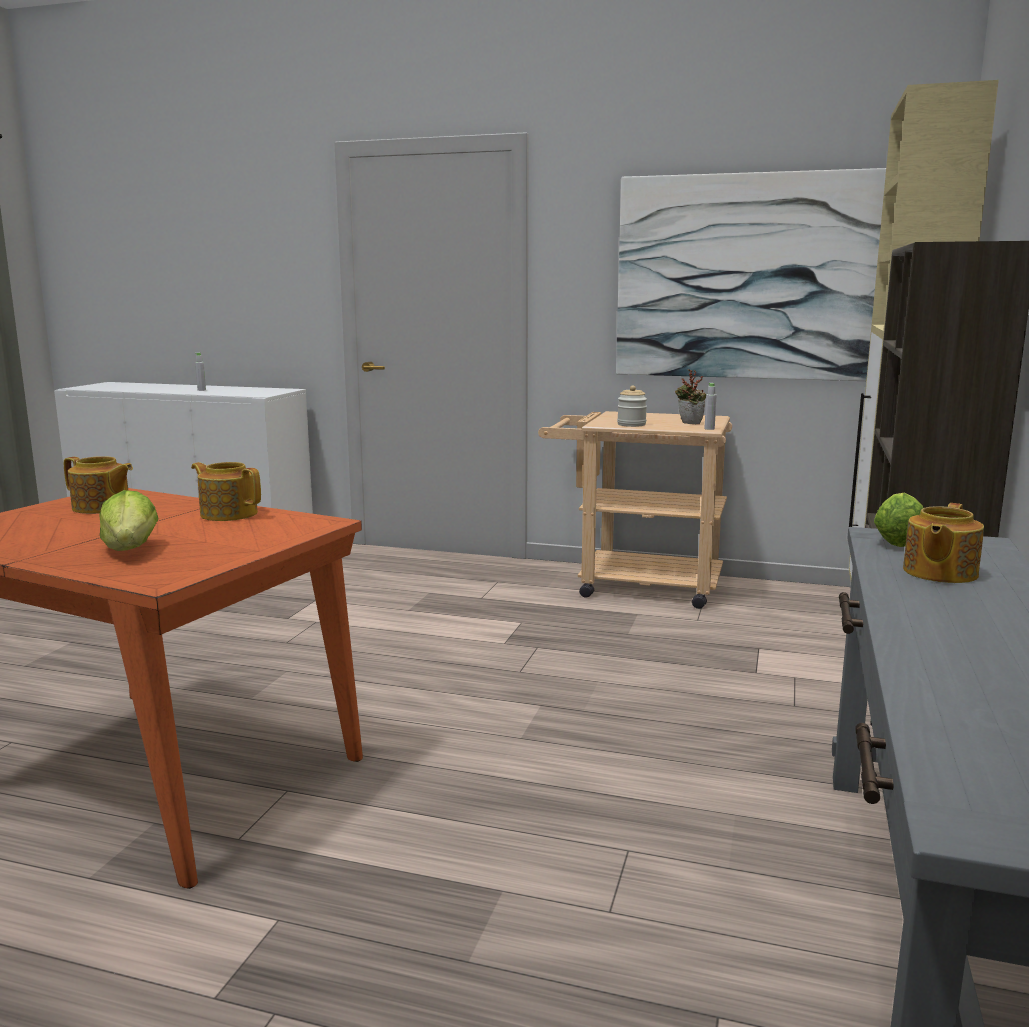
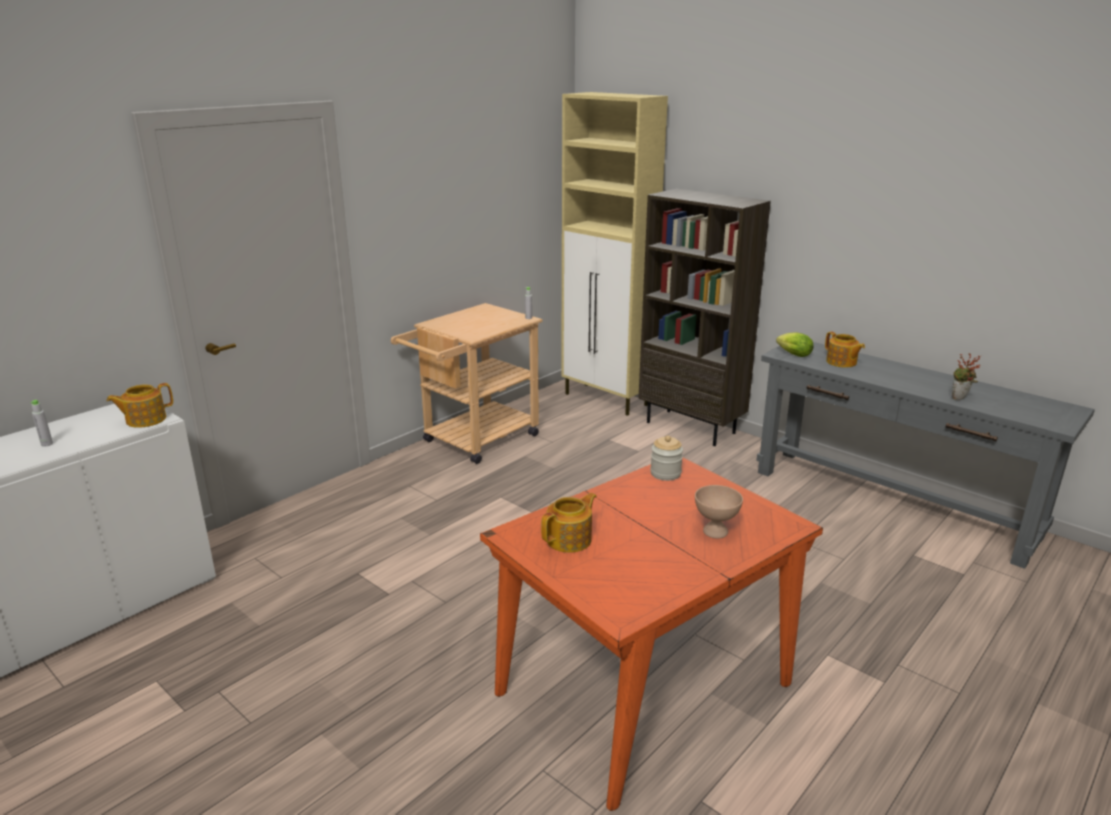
camera: 65 degrees left, 10 degrees up
(131, 550) = (714, 531): lettuce -> beige bowl
(228, 514) = (630, 492): teapot -> teapot (145, 420)
(631, 424) = (486, 330): jar -> jar (665, 473)
(688, 423) = (502, 317): potted plant -> potted plant (960, 399)
(750, 277) = (486, 203): picture -> none

